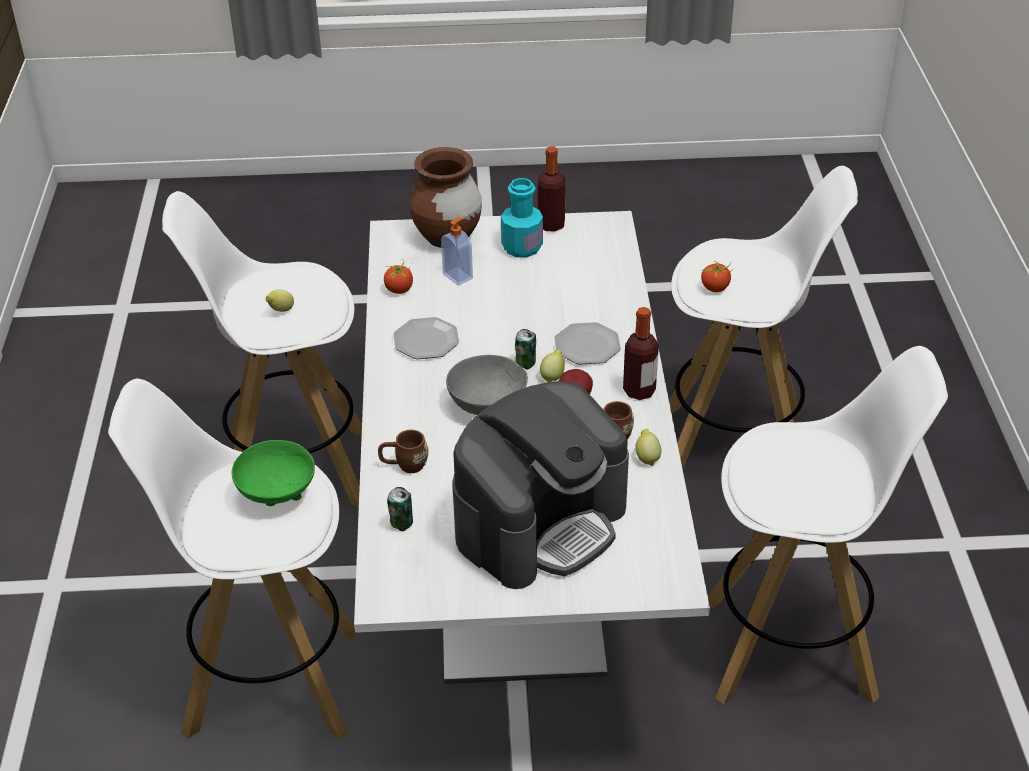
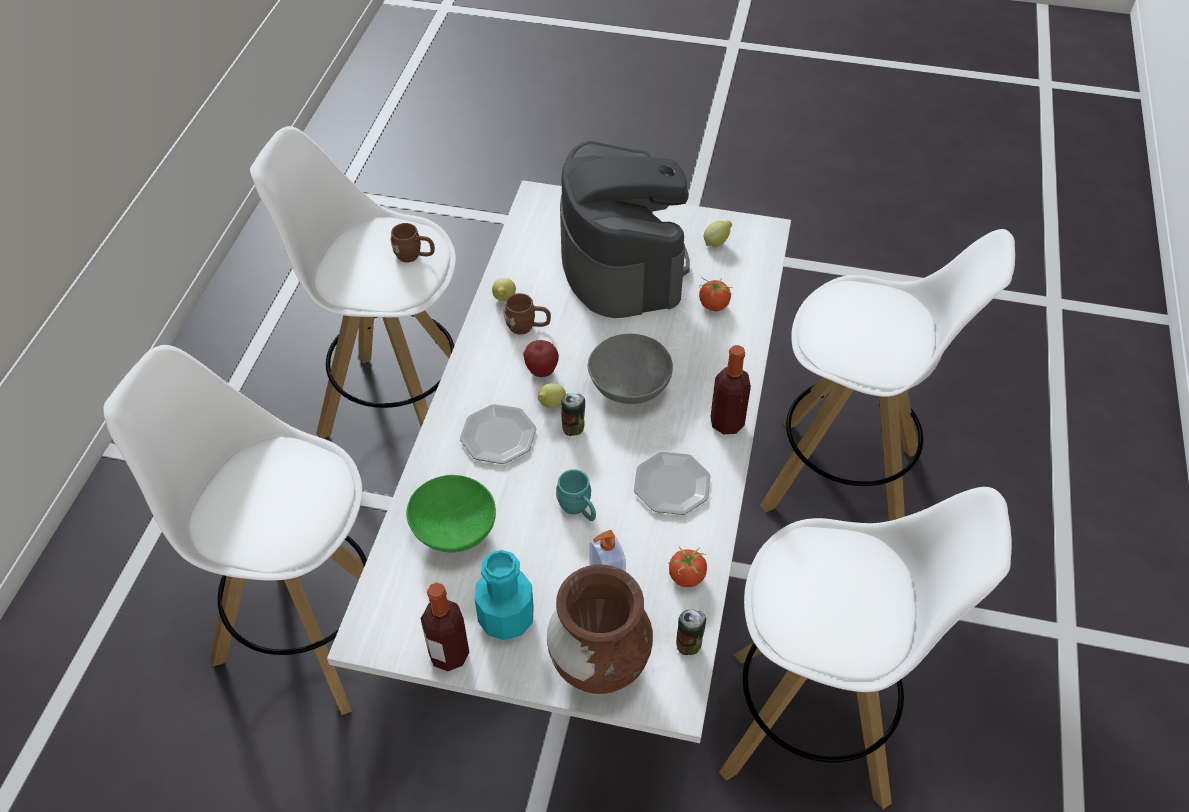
camera: 165 degrees left, 10 degrees up
(275, 493) = (850, 339): green bowl -> green bowl (455, 533)
(281, 311) = (840, 579): lemon -> lemon (717, 242)
(401, 524) = (740, 285): can -> can (689, 643)
(404, 465) = (727, 339): brown mug -> brown mug (414, 256)
(496, 312) = (578, 509): none -> turquoise mug
(540, 523) = (622, 263): coffee machine -> coffee machine turned 105 degrees clockwise
(639, 391) = (473, 369): bottle -> bottle (727, 423)
(715, 288) = (311, 488): tomato -> tomato (713, 305)

